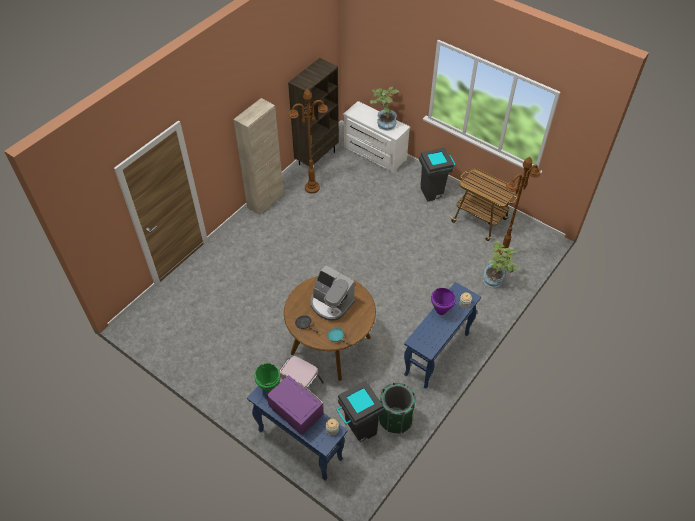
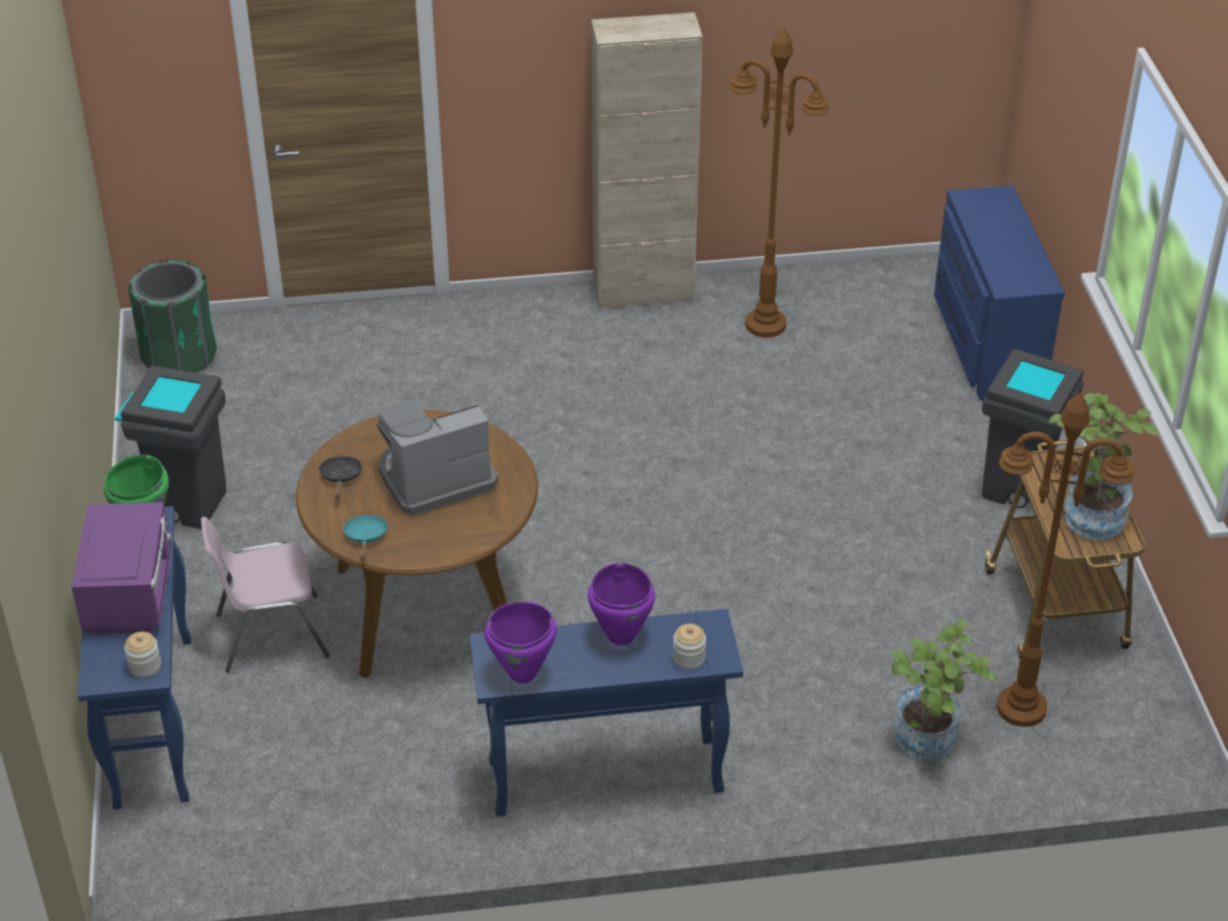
camera: 45 degrees right, 10 degrees down
(316, 158) = (849, 278): brown bookcase -> none
(331, 303) = (434, 478): coffee machine -> coffee machine turned 75 degrees clockwise
(358, 430) = (279, 781): grey trash can -> grey trash can (186, 505)
(374, 154) = (984, 342): white dresser -> blue dresser
(384, 123) = (1009, 255): potted plant -> potted plant (1090, 512)
(395, 418) = (369, 817): green trash can -> green trash can (179, 357)
(432, 342) = (523, 673): none -> purple cooking pot

